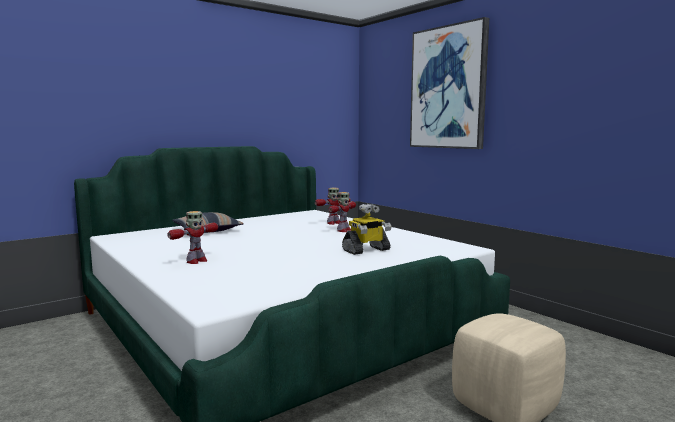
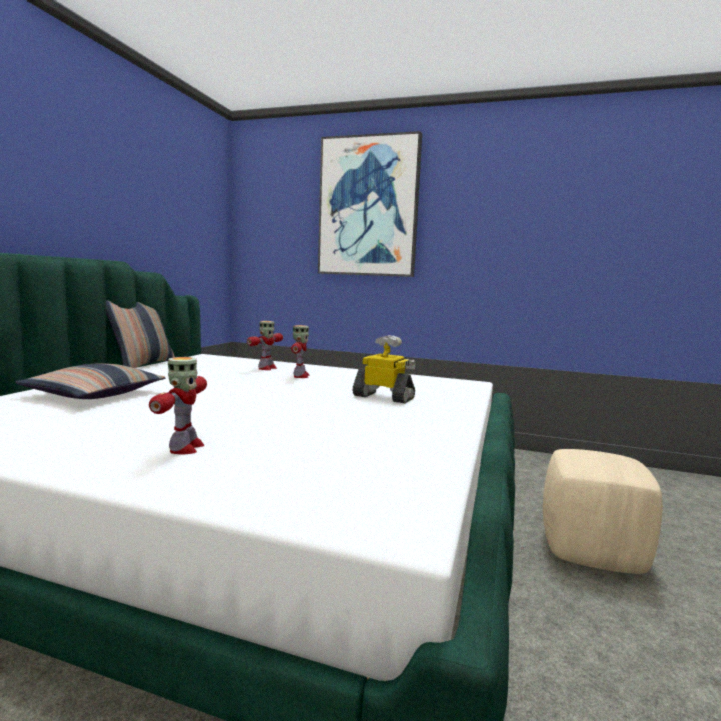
camera: 35 degrees left, 0 degrees up
(263, 215) = (143, 365): none -> pillow
(366, 250) = (384, 397): toy robot -> toy robot turned 90 degrees counterclockwise

